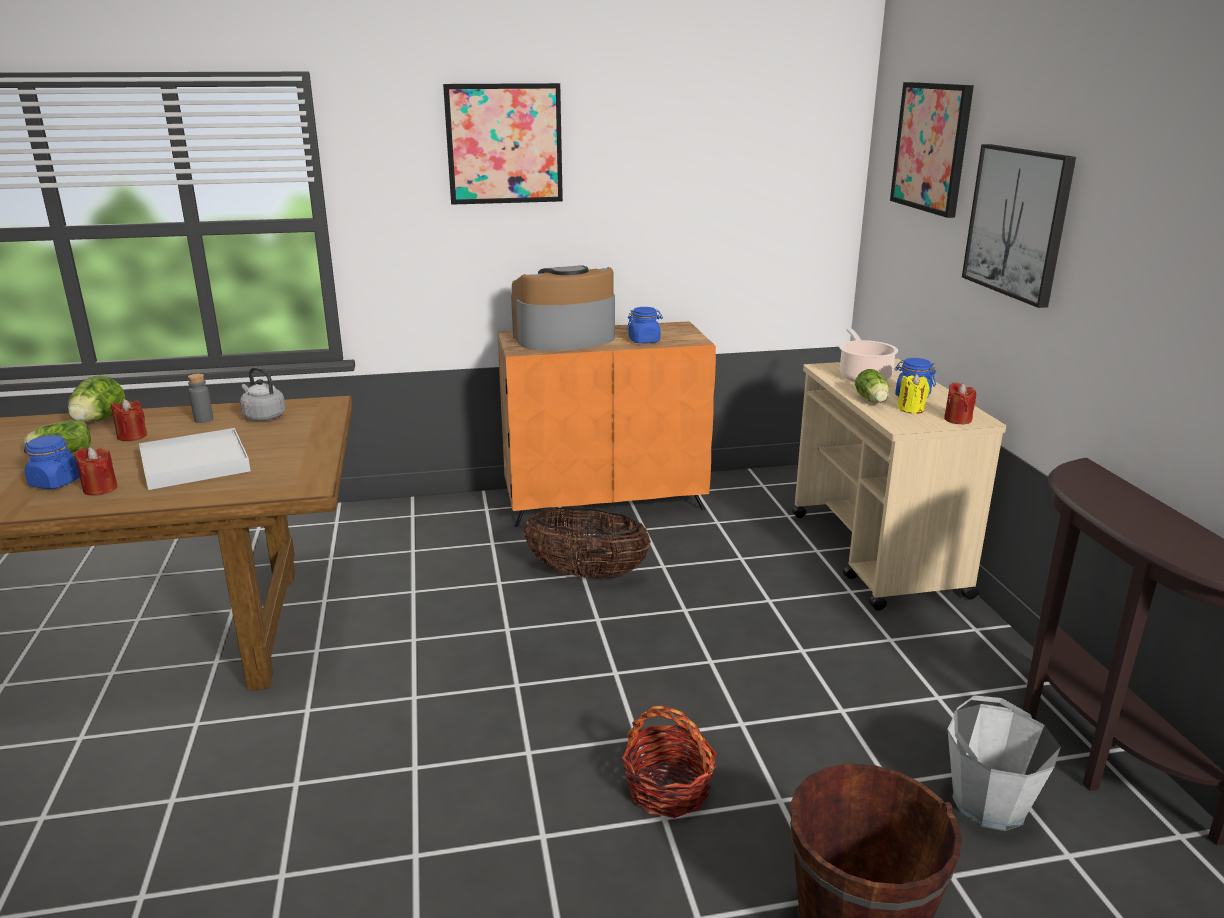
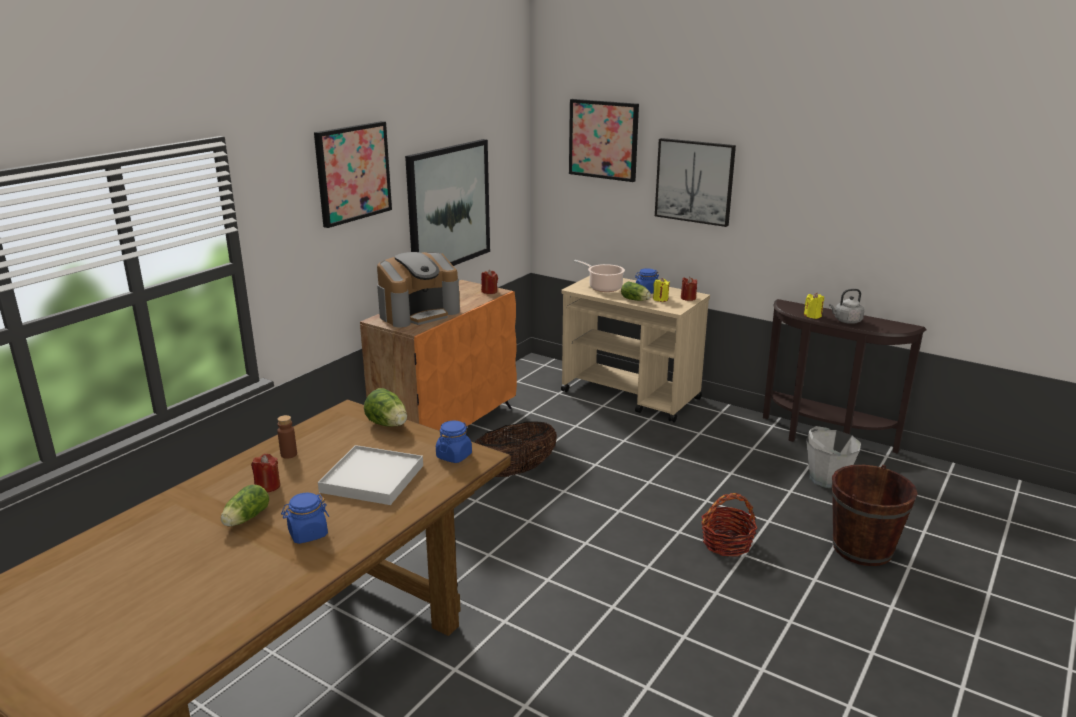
camera: 45 degrees left, 0 degrees up
(99, 421) = (201, 490): lettuce -> lettuce (388, 424)
(100, 489) = (355, 520): red candle -> red candle (489, 291)
(203, 419) = (289, 454): grey bottle -> brown bottle
(263, 416) = (328, 435): grey kettle -> grey kettle (846, 321)
(564, 339) = (419, 313): coffee machine -> coffee machine turned 150 degrees counterclockwise
(644, 341) = (469, 300): blue jar -> blue jar (454, 456)
(678, 218) = (448, 207): none -> picture
(1092, 497) = (813, 316): none -> yellow candle

